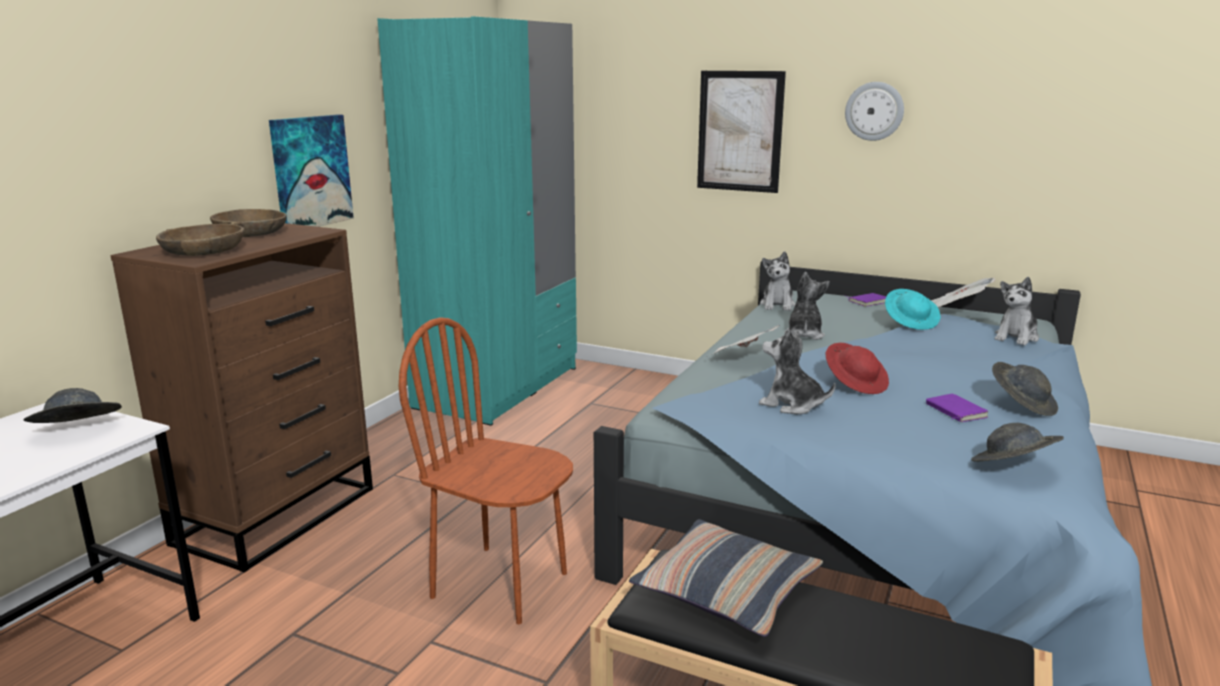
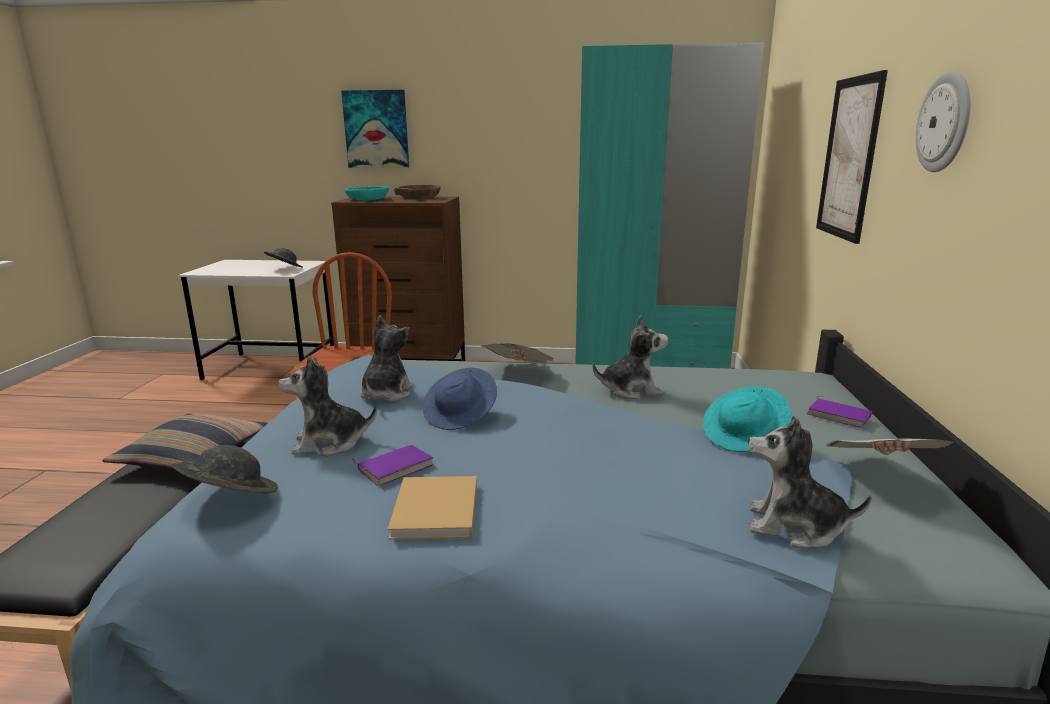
camera: 70 degrees right, 0 degrees up
(202, 251) = (367, 199): brown bowl -> turquoise bowl
(310, 172) = (505, 170): picture -> picture (376, 129)
(777, 305) = (735, 372): plush toy -> plush toy (329, 443)
(856, 384) = (460, 416): red hat -> blue hat
(1022, 405) = (435, 512): grey hat -> beige book

